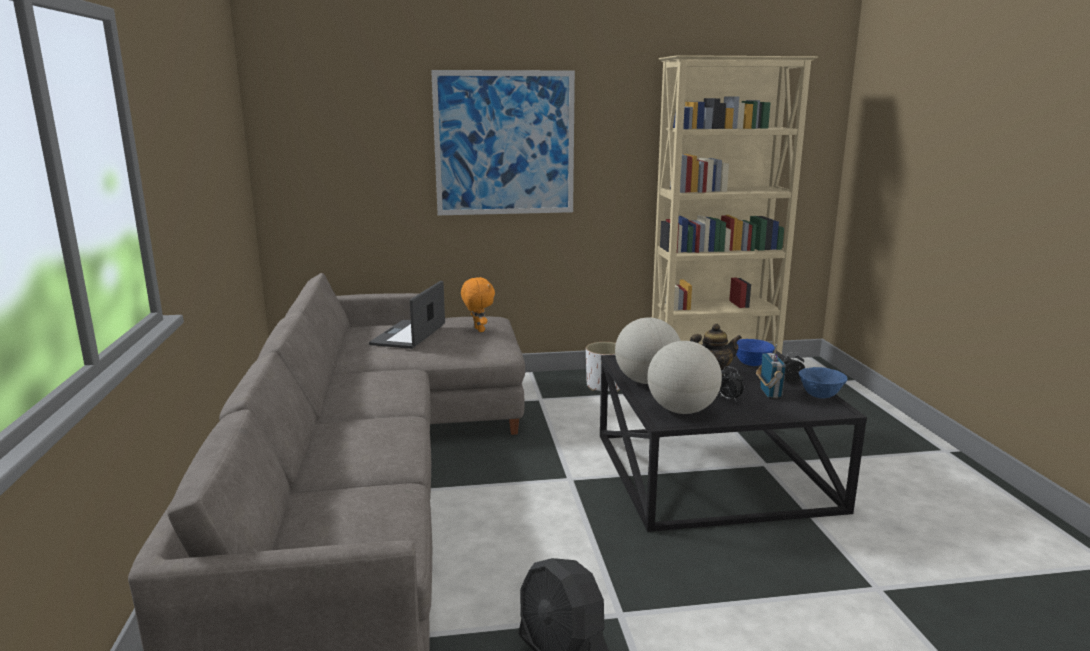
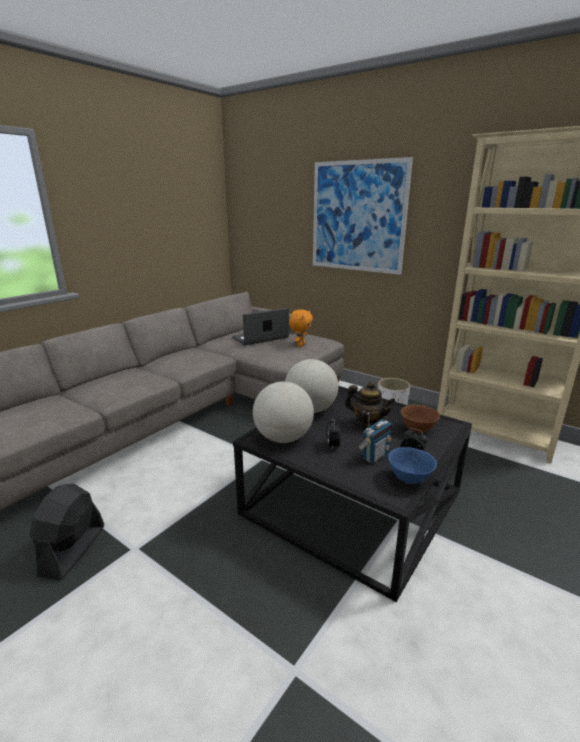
camera: 45 degrees right, 5 degrees up
(752, 364) = (418, 429): blue bowl -> brown bowl

